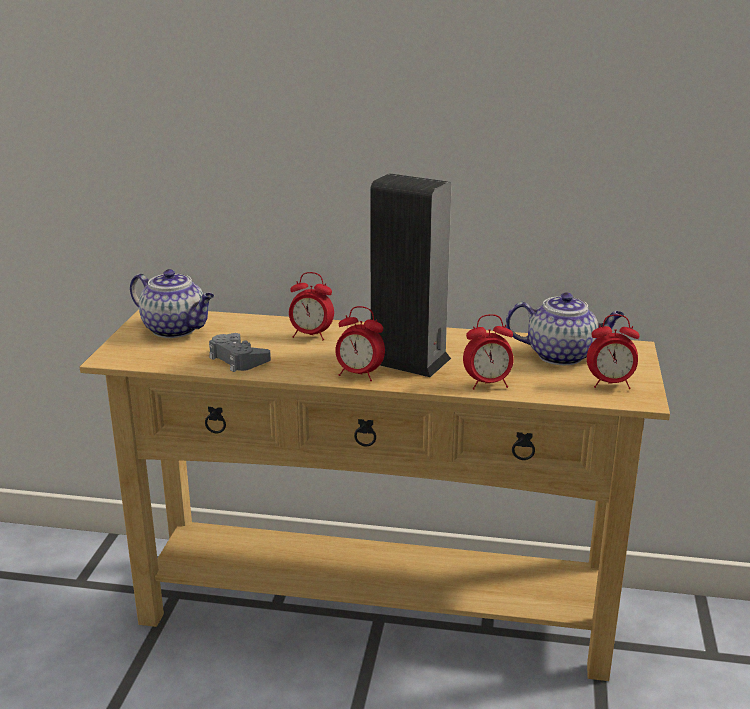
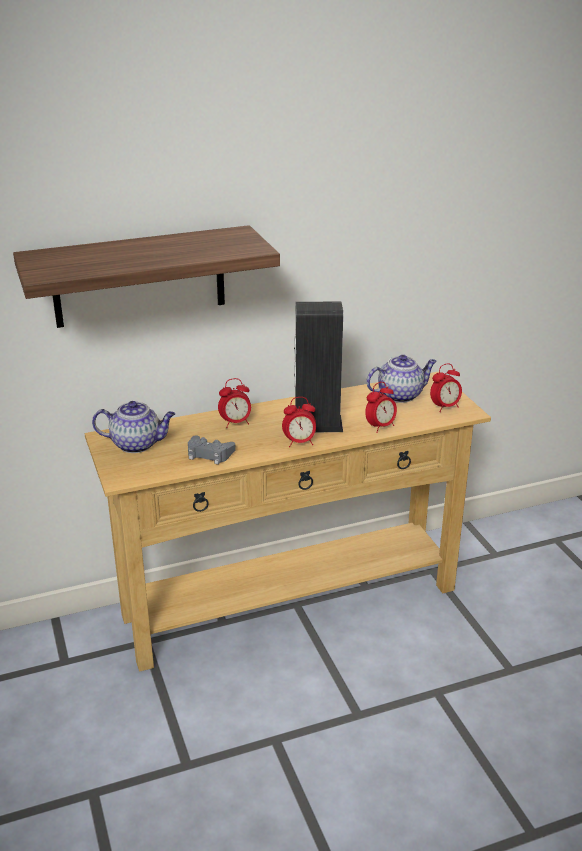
camera: 30 degrees left, 5 degrees up
(217, 115) = (139, 277): none -> shelf

